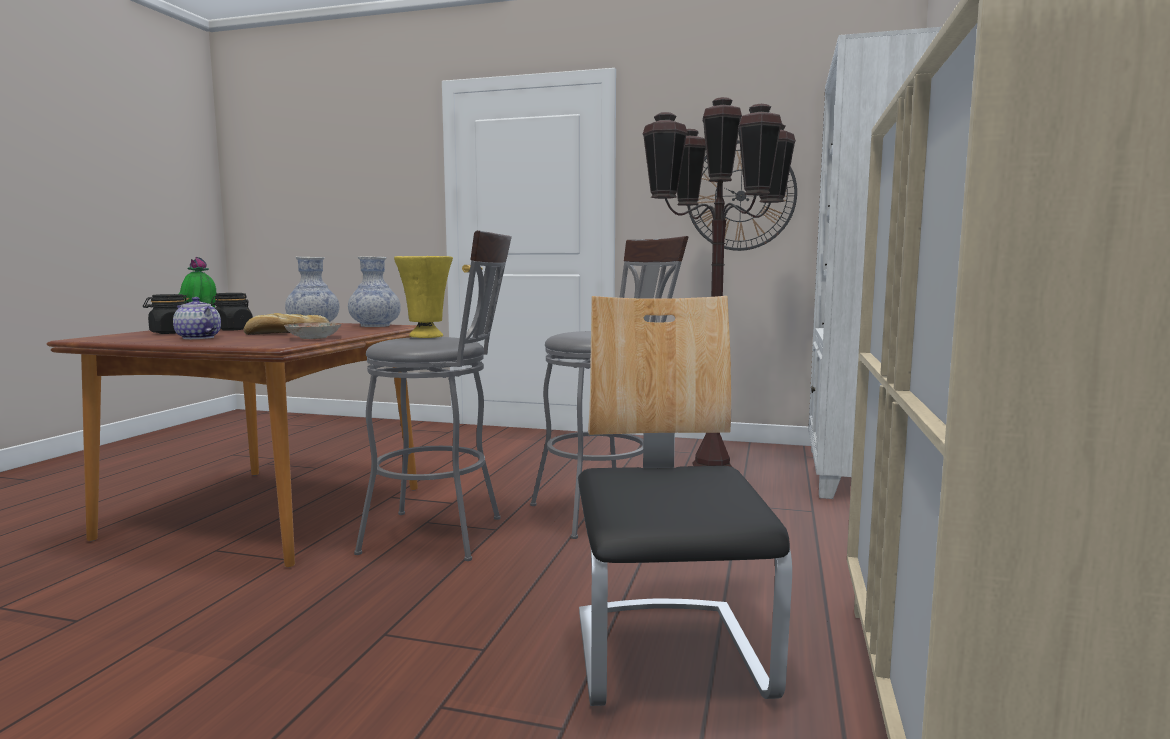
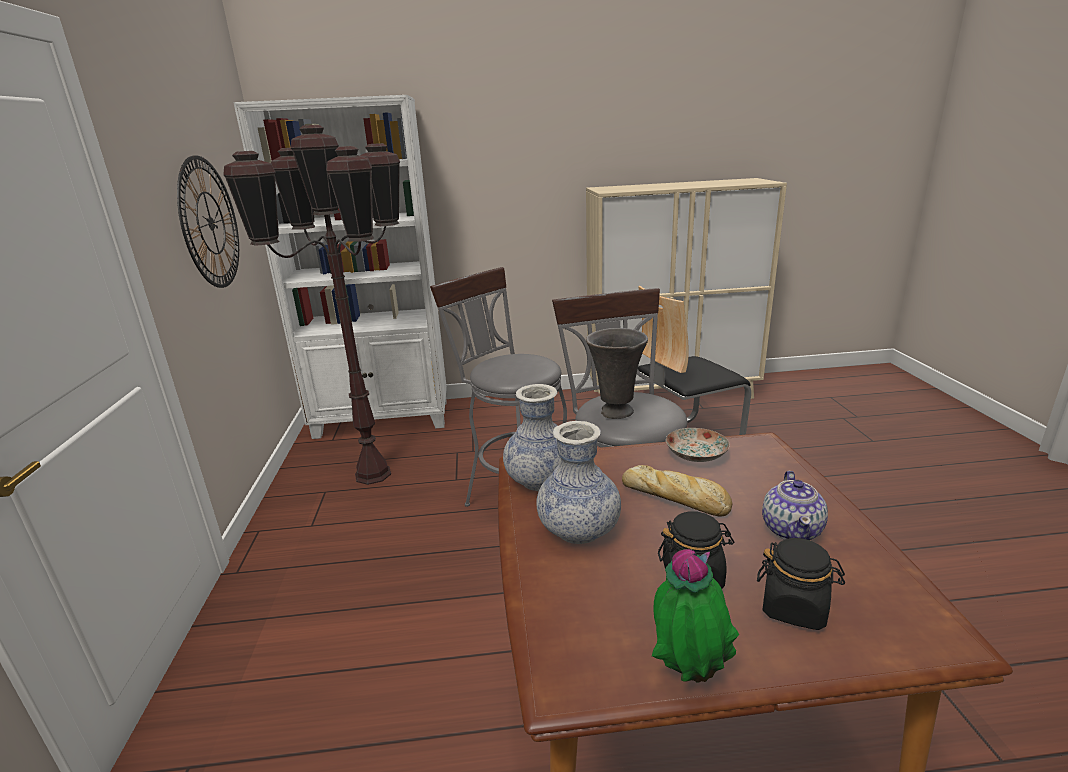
camera: 110 degrees left, 15 degrees up
(426, 336) = (615, 412): yellow vase -> grey vase

